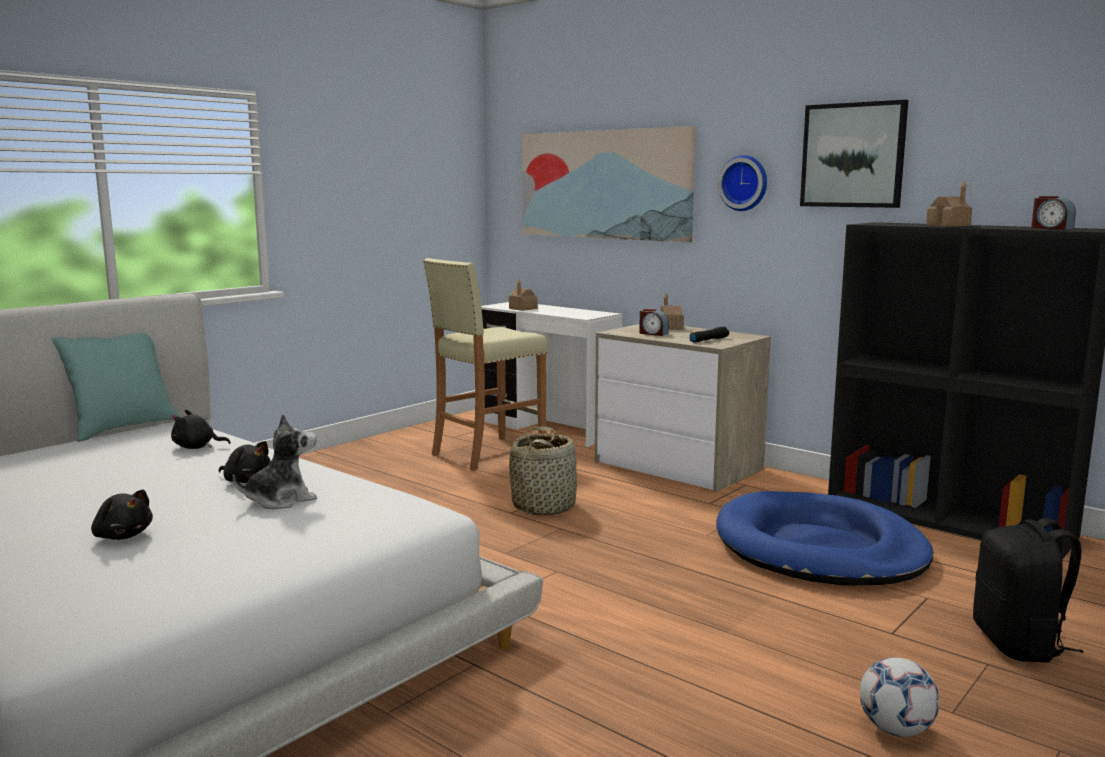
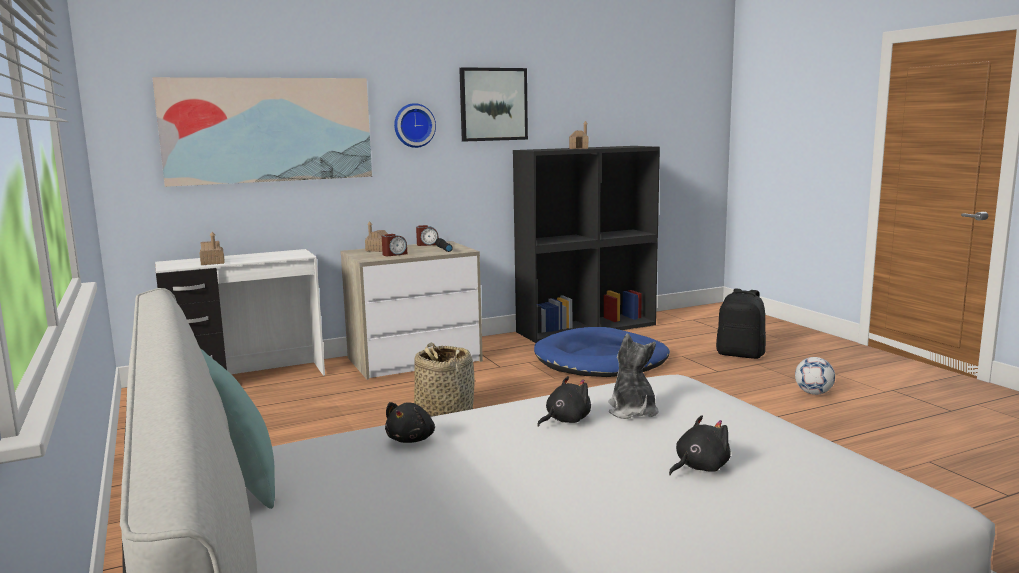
camera: 65 degrees left, 0 degrees up
(487, 454) = (279, 410): beige stool -> none
(1051, 228) = (621, 146): alarm clock -> alarm clock (427, 244)

